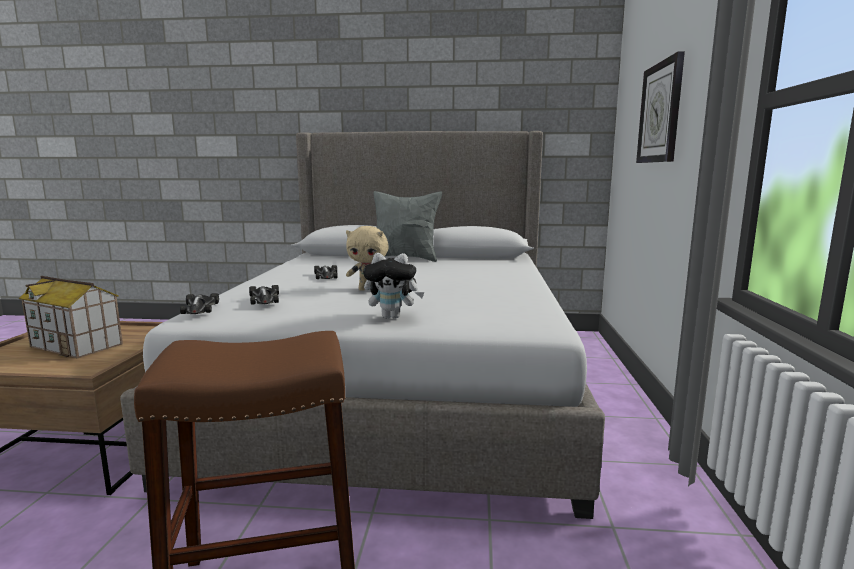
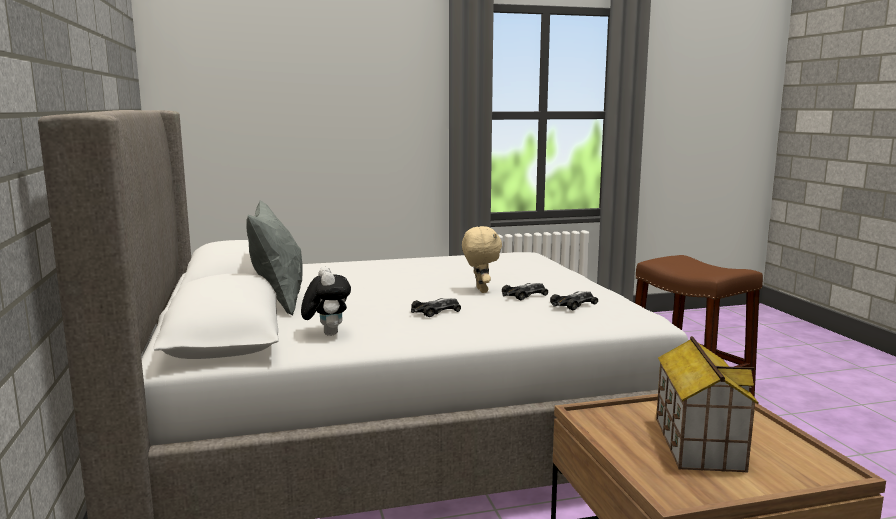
camera: 110 degrees left, 0 degrees up
(200, 308) = (627, 319): toy car -> toy car (525, 295)
(393, 317) = (552, 276): plush toy -> plush toy (327, 333)
(660, 113) = (314, 104): wall clock -> none

